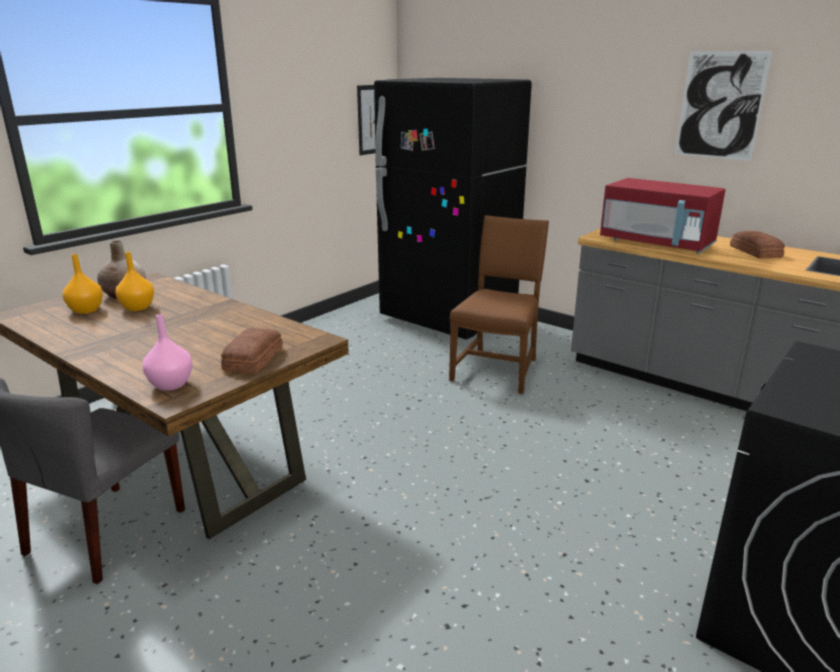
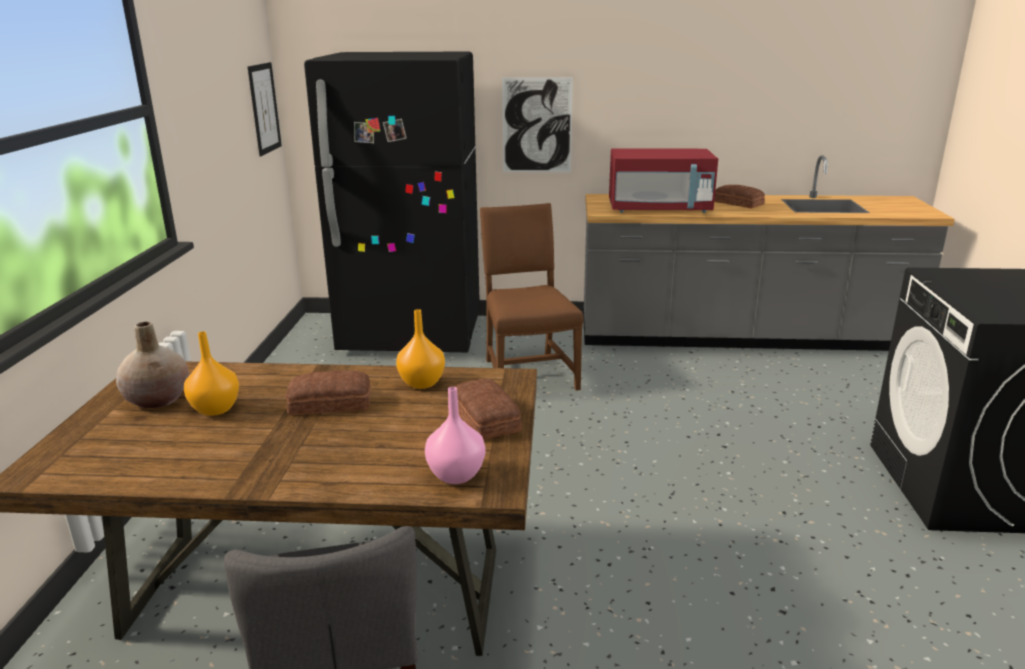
camera: 35 degrees left, 0 degrees up
(87, 310) = (144, 434): orange vase -> orange vase (422, 382)
(193, 322) = (331, 404): none -> bread
(720, 105) = (675, 71): picture -> picture (537, 125)

